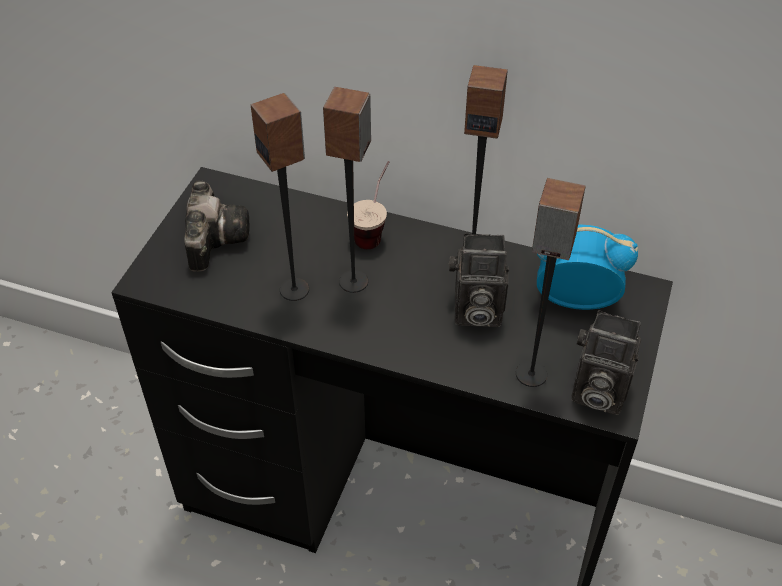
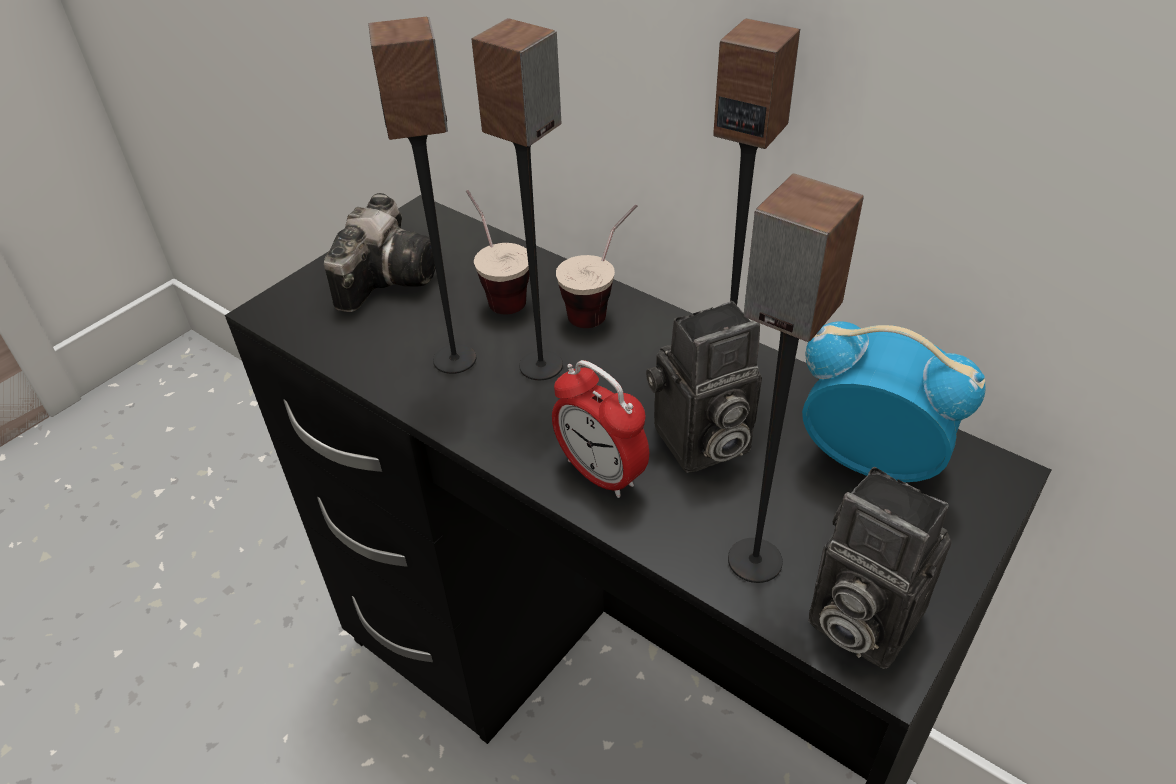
camera: 20 degrees right, 5 degrees down
(298, 234) = (497, 292): none -> cup
(423, 344) = (601, 474): none -> alarm clock
(474, 312) = (700, 445): camera -> camera turned 45 degrees counterclockwise

